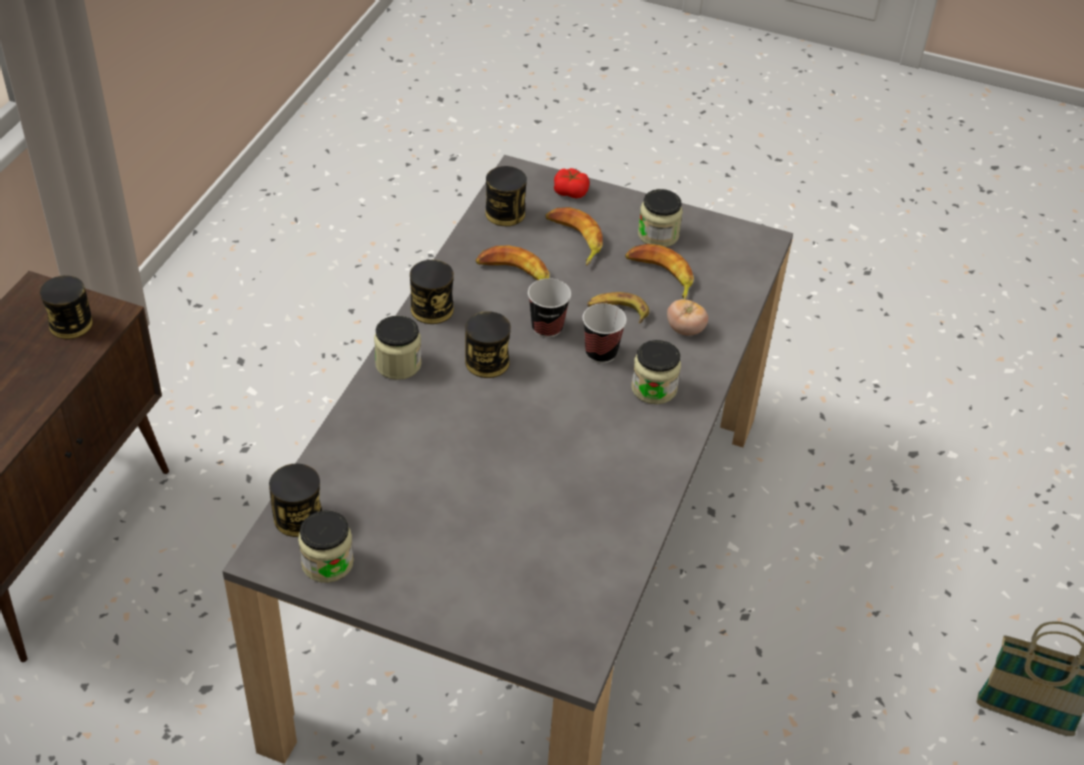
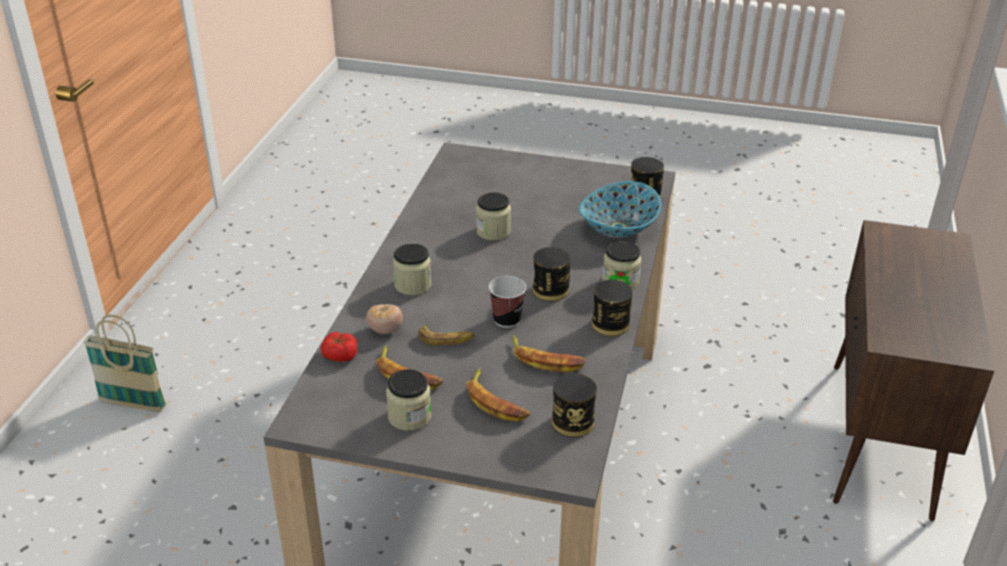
camera: 175 degrees right, 10 degrees down
(71, 324) = (912, 331): can -> none
(327, 563) = (615, 178): jar -> jar (493, 231)
(364, 454) = (619, 228): none -> bowl
(570, 191) = (508, 457): tomato -> tomato (340, 355)
(601, 353) = (458, 305): cup -> none

